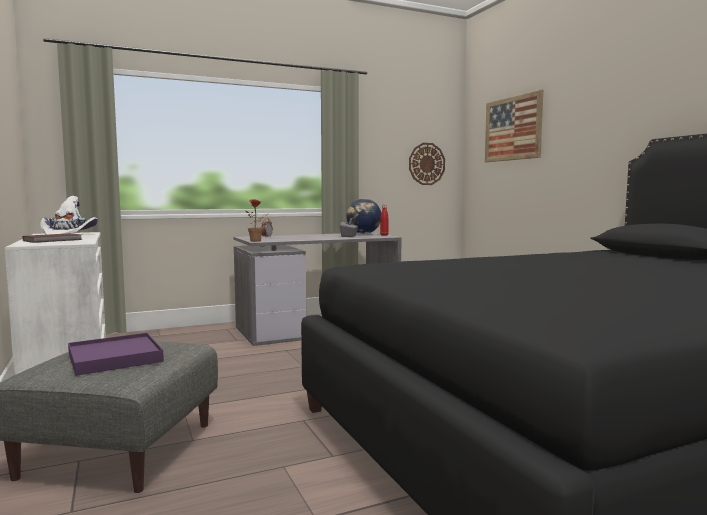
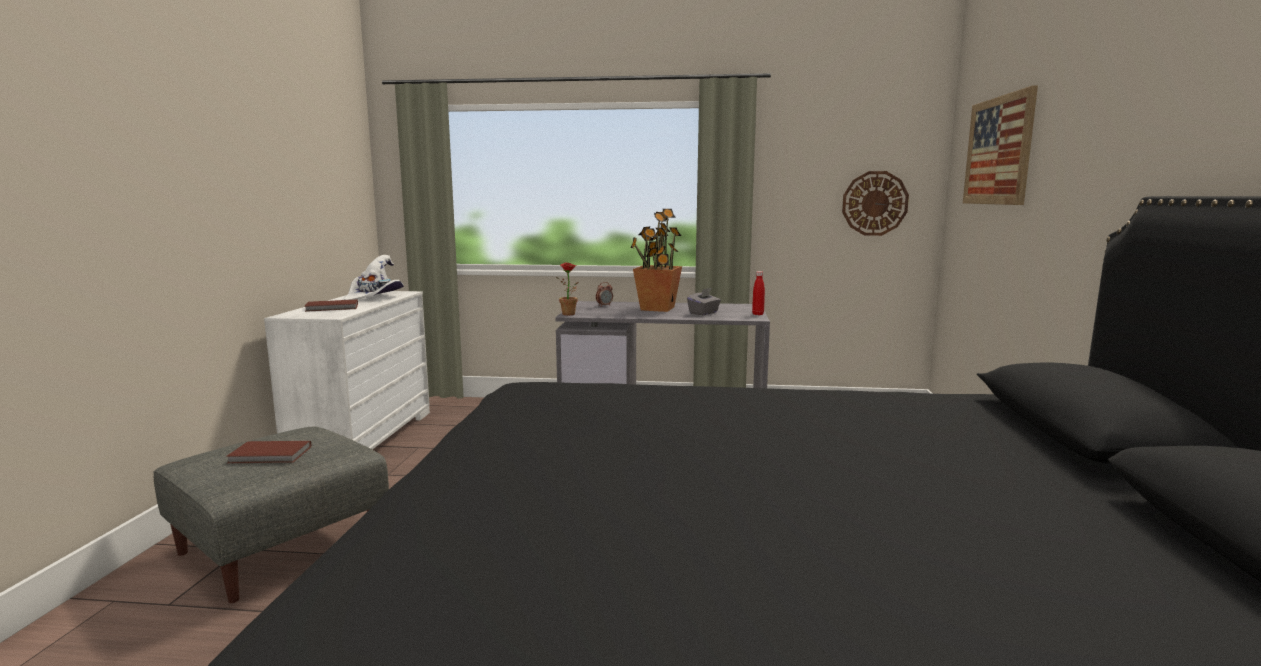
camera: 30 degrees right, 5 degrees up
(115, 358) = (270, 455): purple tray -> brown book
(310, 236) = (656, 308): none -> potted plant
(364, 233) = (743, 307): globe -> none

